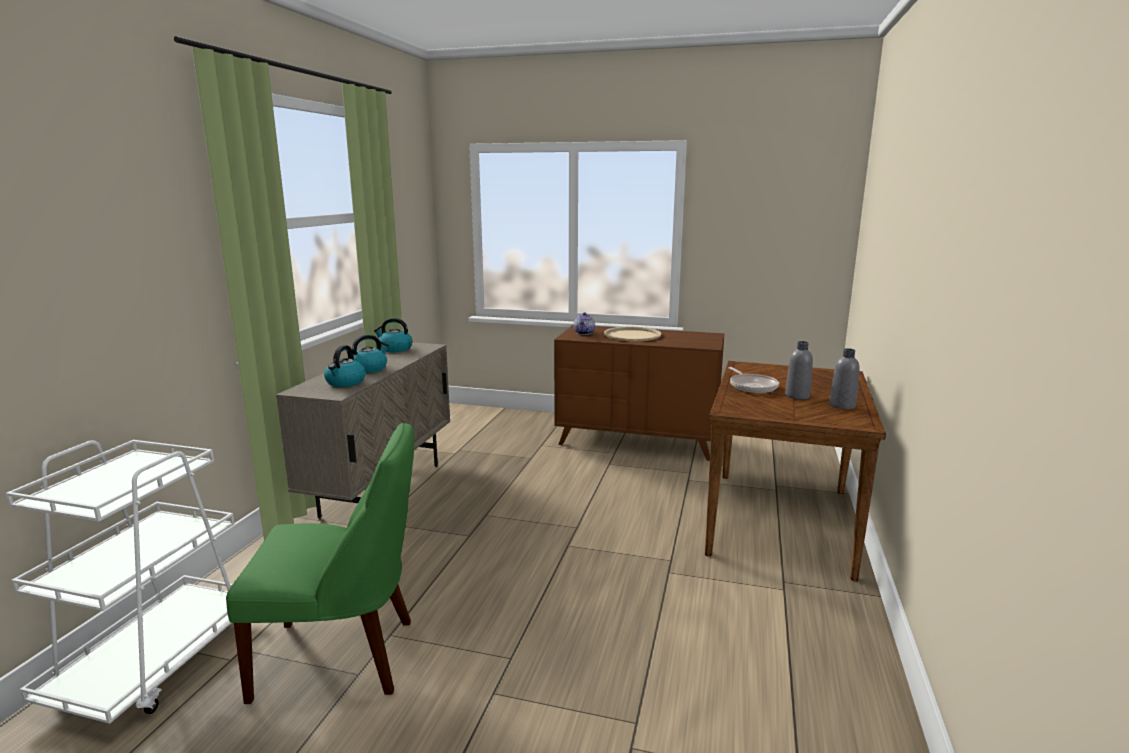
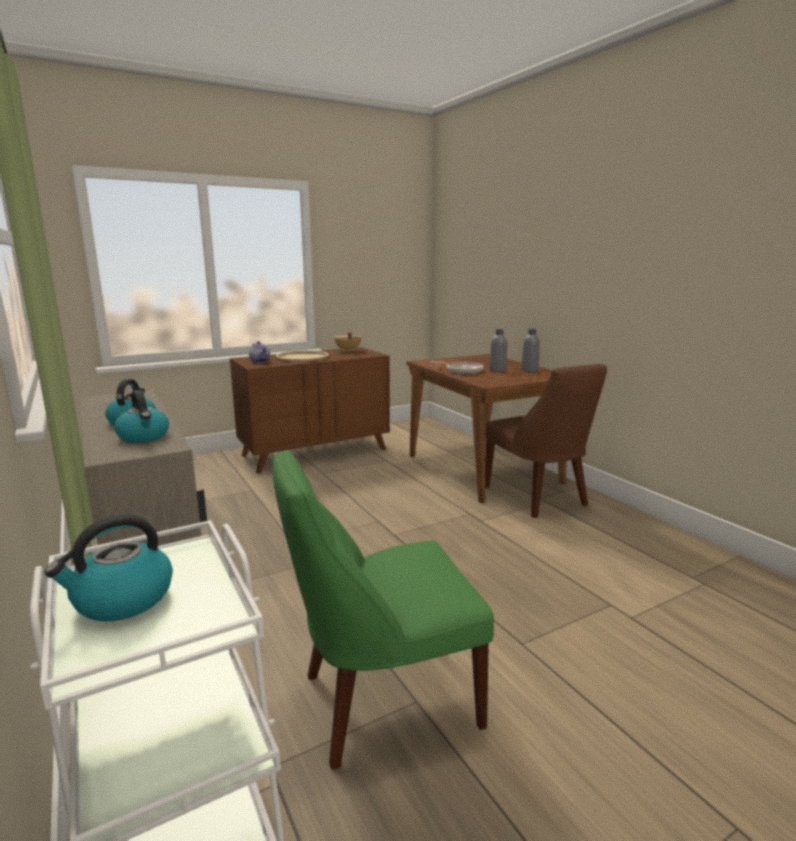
camera: 45 degrees left, 0 degrees up
(343, 658) = (381, 701): green chair -> green chair turned 150 degrees counterclockwise
(395, 349) = (105, 402): kettle -> kettle (122, 599)
(694, 336) = (347, 351): none -> beige cooking pot
(782, 580) = (537, 498): none -> brown chair

